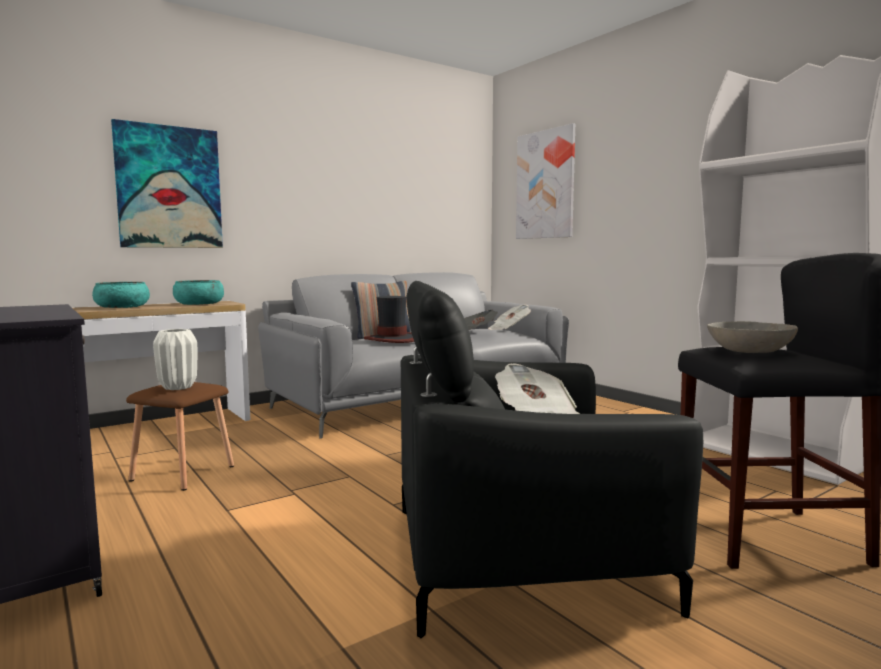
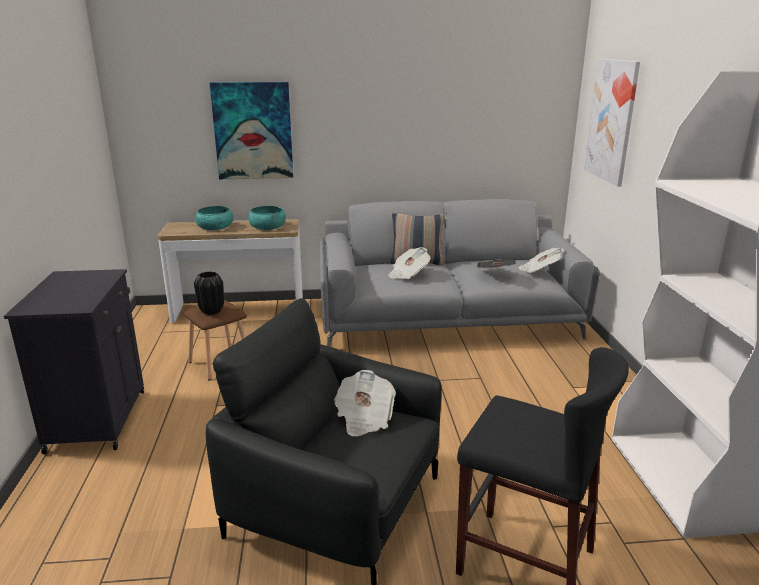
camera: 30 degrees right, 15 degrees up
(178, 387) = (212, 311): white vase -> black vase
(392, 339) = (408, 274): hat -> newspaper
(749, 351) = (517, 421): grey bowl -> none

